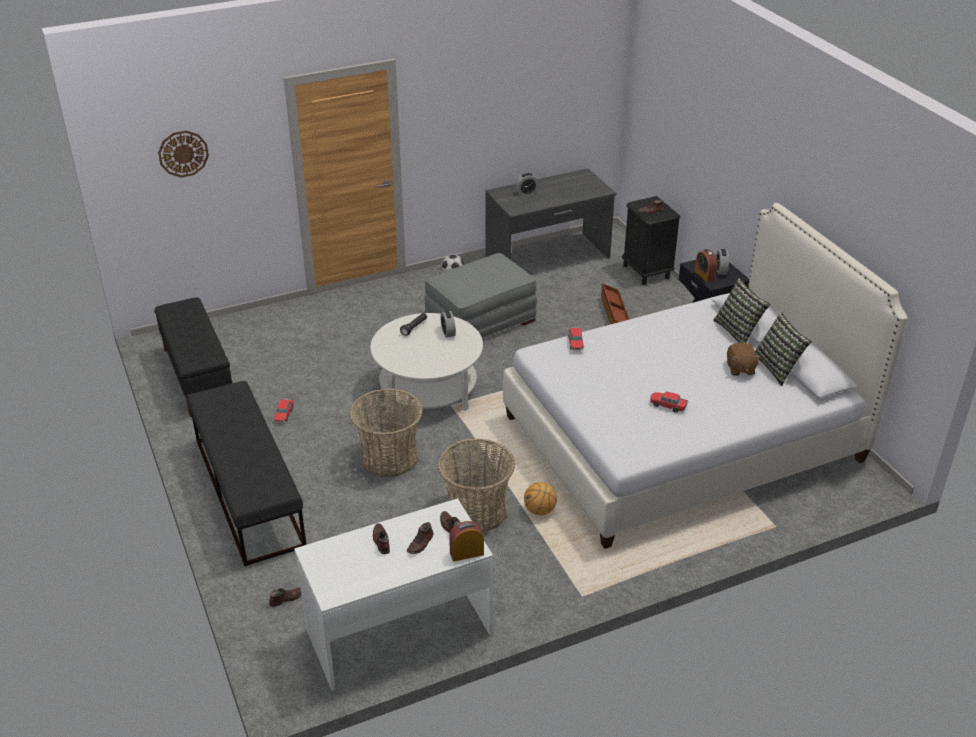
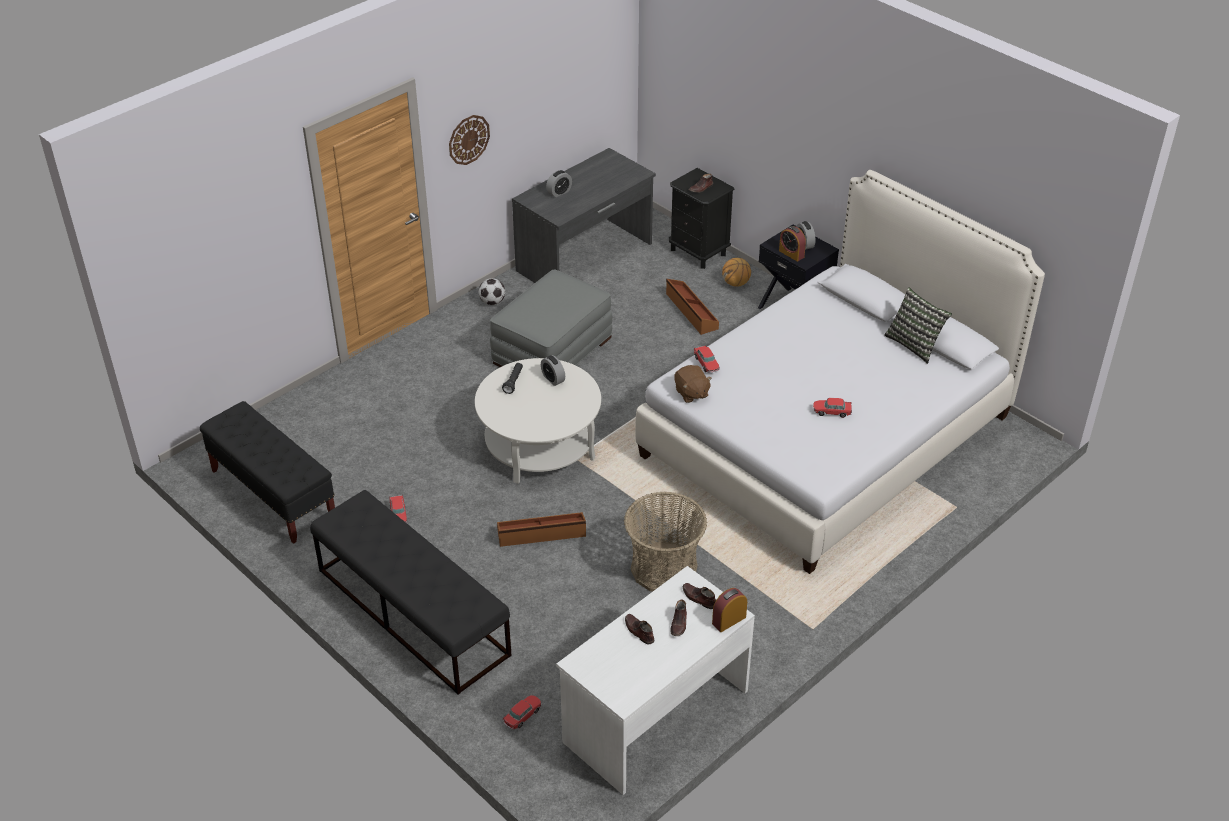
camera: 20 degrees left, 5 degrees up
(183, 153) = (204, 240): wall clock -> wall clock (468, 139)
(287, 598) = (522, 715): brown shoe -> toy car
(389, 457) = (541, 534): basket -> brown storage box
(540, 510) = (726, 551): basketball -> basketball (736, 283)
(738, 331) = (858, 312): pillow -> none
(740, 369) = (880, 354): brown plush toy -> brown plush toy (691, 393)

